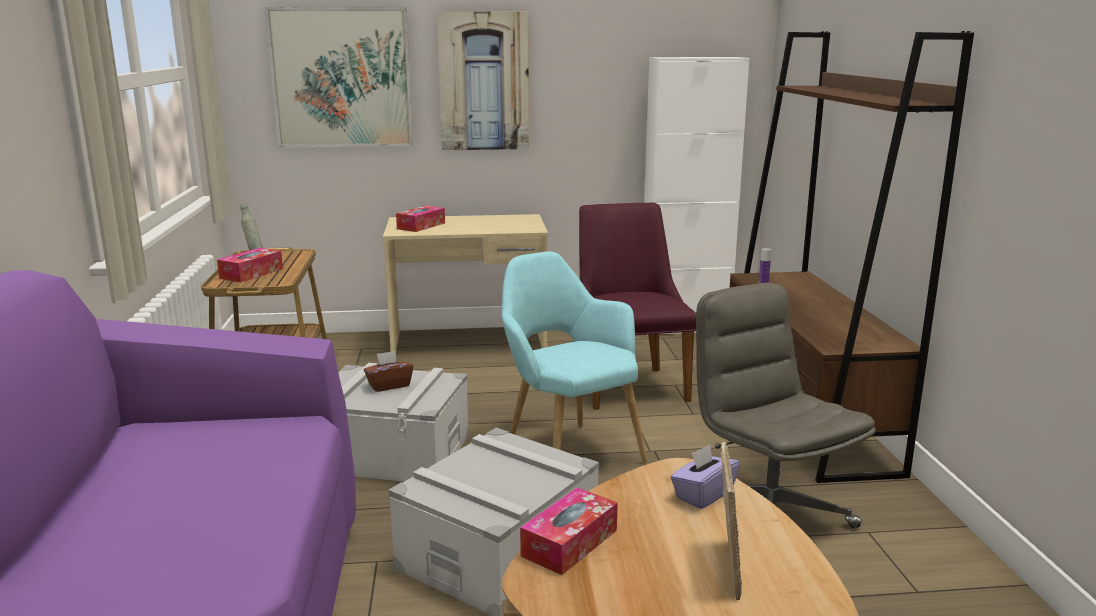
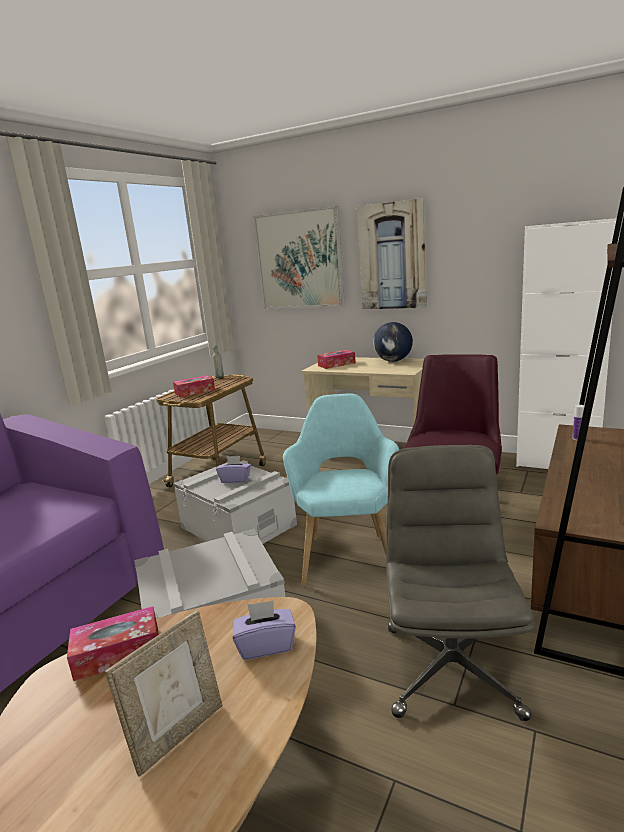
camera: 35 degrees right, 0 degrees up
(389, 385) = (235, 479): brown tissue box -> purple tissue box
(492, 218) = (393, 361): none -> globe

